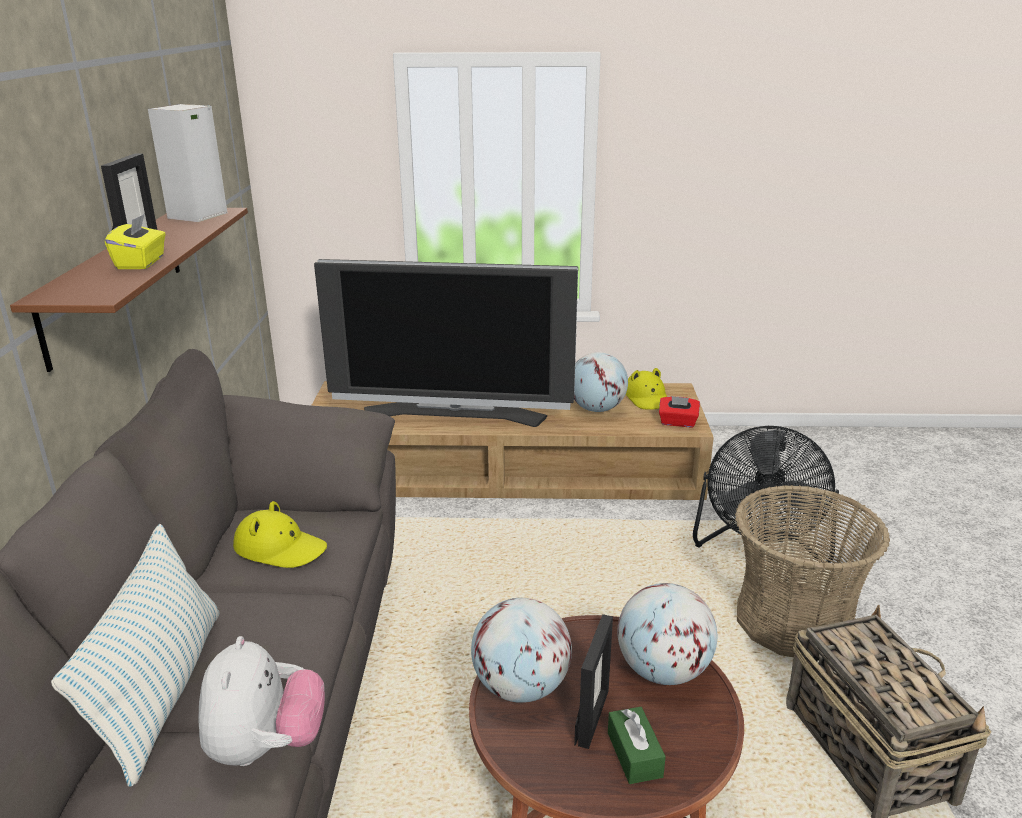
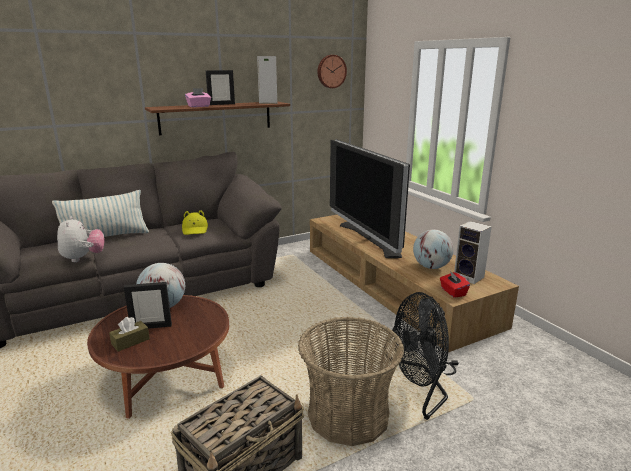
camera: 60 degrees right, 5 degrees down
(141, 263) = (199, 106): yellow tissue box -> pink tissue box
(215, 120) = (331, 71): none -> wall clock
(266, 747) = (83, 258): plush toy -> plush toy turned 75 degrees counterclockwise
(634, 754) = (130, 341): green tissue box -> brown tissue box
(648, 398) = (470, 277): yellow hat -> speaker
(663, 671) = (193, 337): globe -> none

